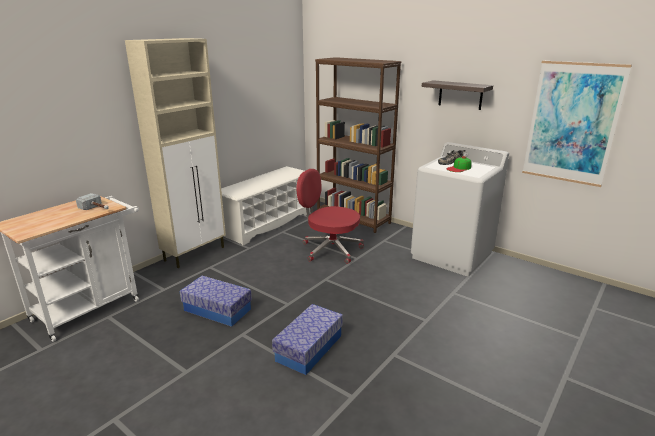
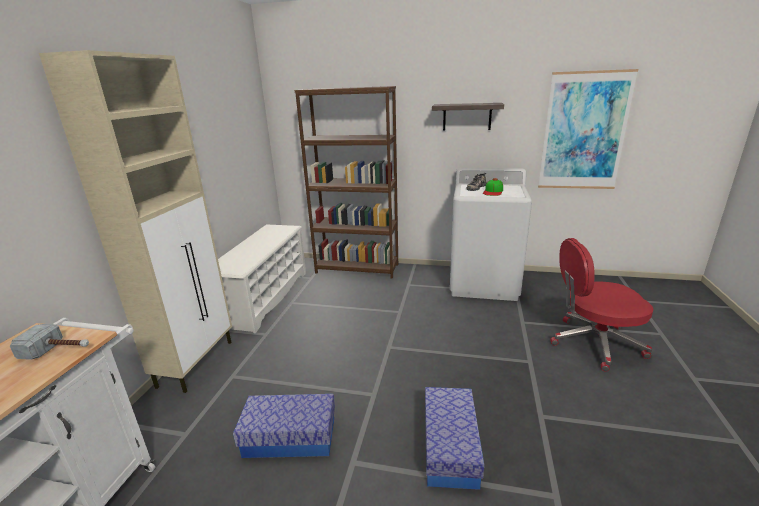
camera: 25 degrees left, 0 degrees up
(330, 249) = (363, 309): red office chair -> red office chair (594, 343)

